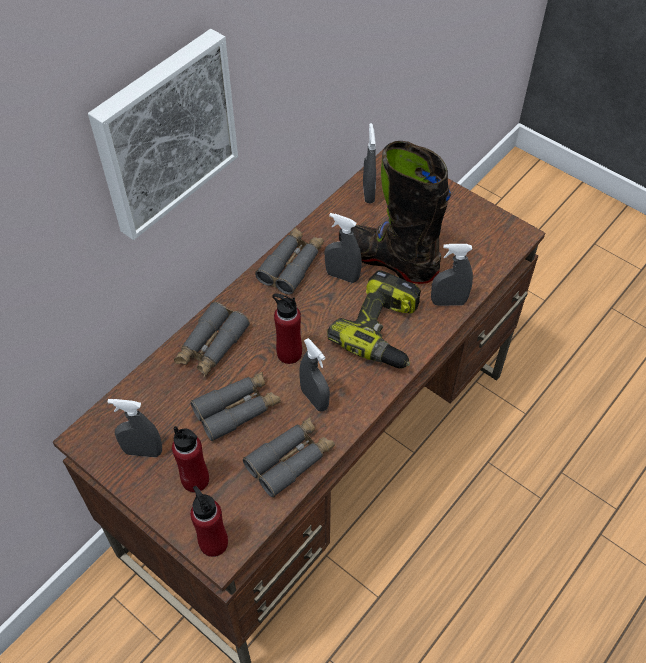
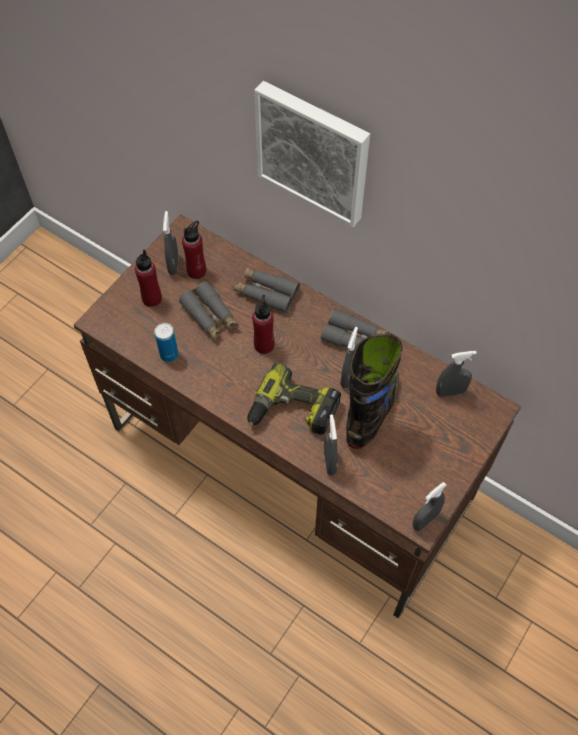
camera: 85 degrees right, 5 degrees up
(213, 542) = (104, 315): red bottle -> red bottle (196, 271)
(290, 459) = (169, 355): grey binoculars -> can
(314, 399) = (222, 366): grey spray bottle -> grey spray bottle (425, 520)

